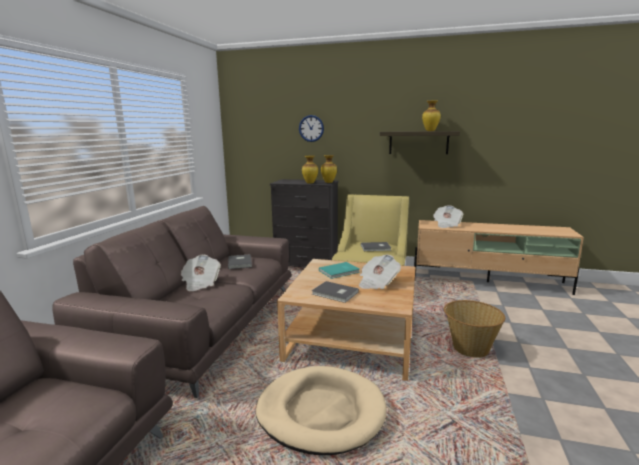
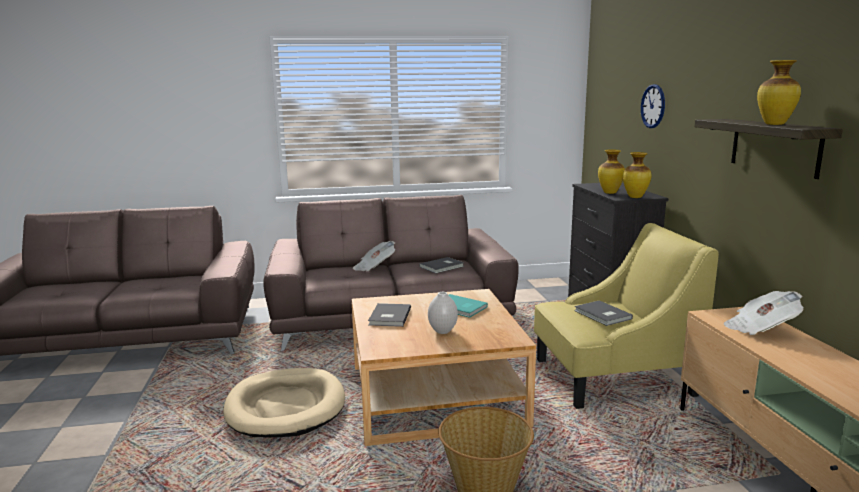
camera: 65 degrees right, 0 degrees up
(377, 283) = (442, 331): newspaper -> white vase

